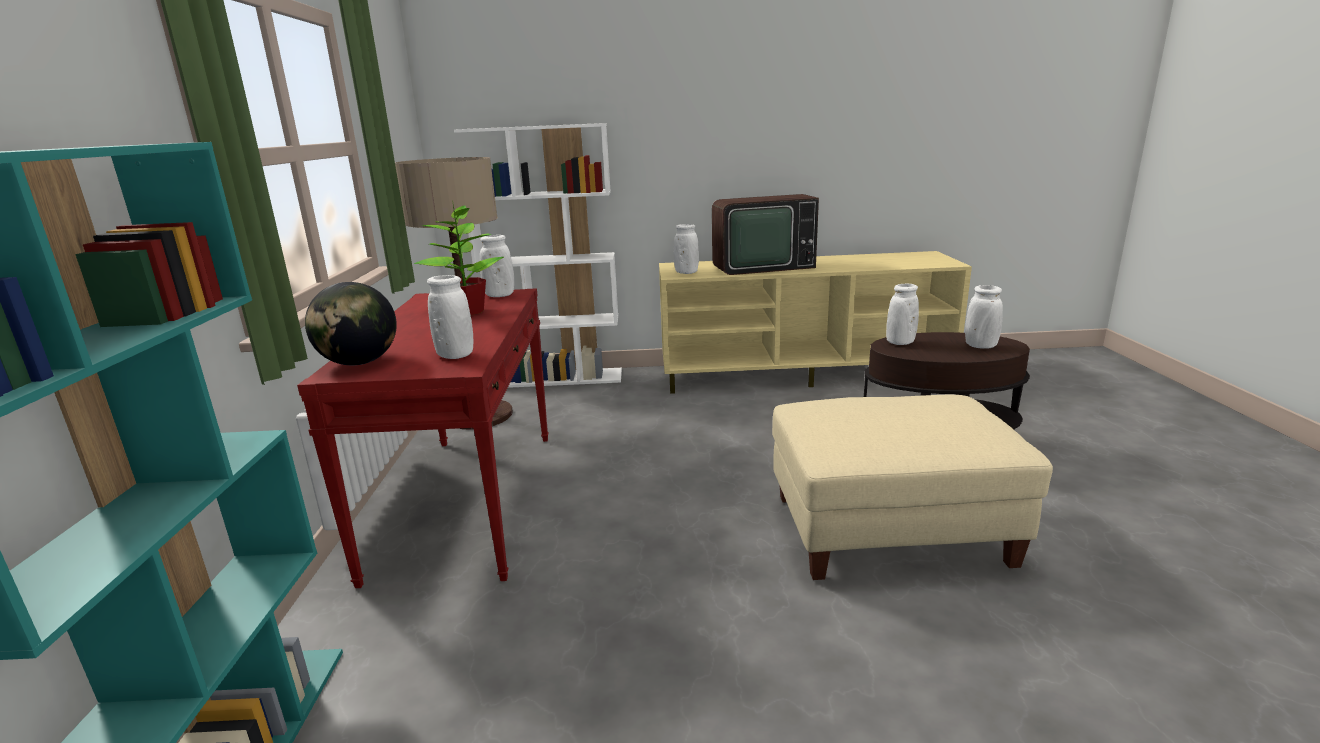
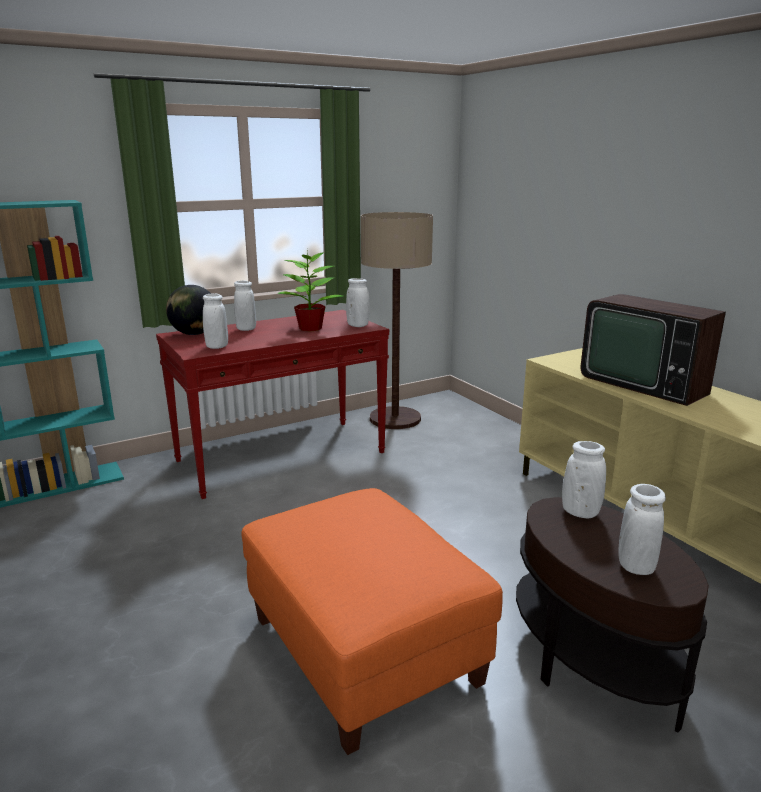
camera: 60 degrees right, 0 degrees up
(558, 378) = (489, 421): white bookcase -> none
(686, 272) = (567, 362): white vase -> white vase (246, 329)
(889, 531) = (363, 652): beige ottoman -> orange ottoman

